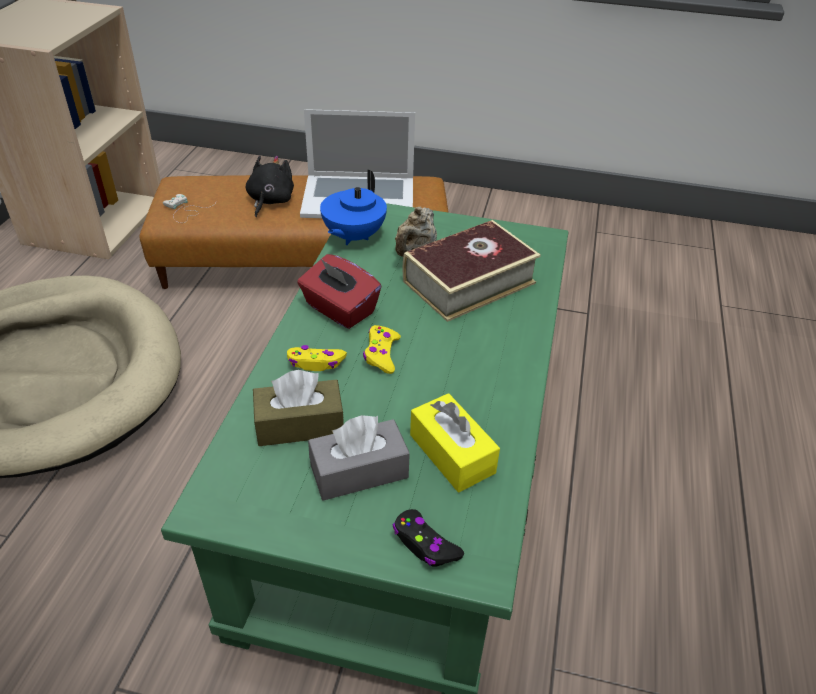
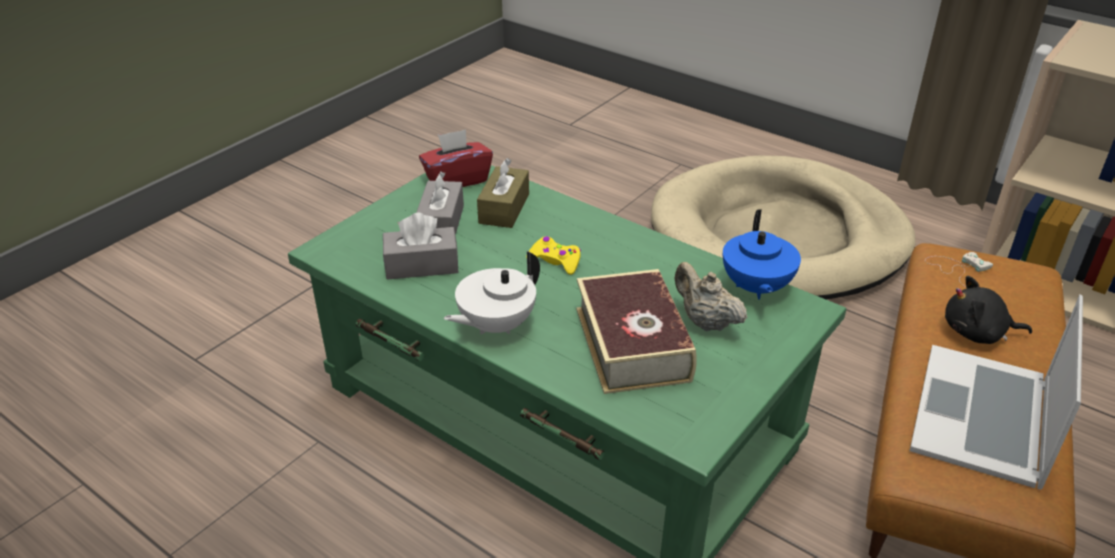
camera: 115 degrees right, 5 degrees down
(270, 201) = (977, 333): black plush toy -> black plush toy turned 150 degrees clockwise
(316, 363) = (566, 227): yellow game controller -> none
(339, 309) = (631, 253): red tissue box -> red tissue box (457, 180)
(353, 236) = (755, 288): blue teapot -> blue teapot turned 135 degrees counterclockwise
(425, 544) = (361, 233): black game controller -> none
(452, 453) = (421, 265): yellow tissue box -> grey tissue box
(505, 363) = (495, 325): none -> white teapot

